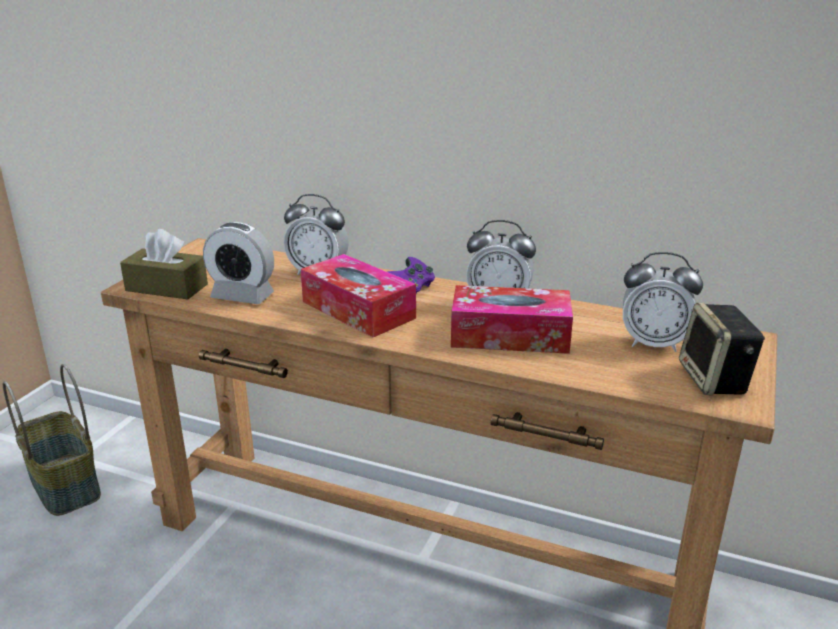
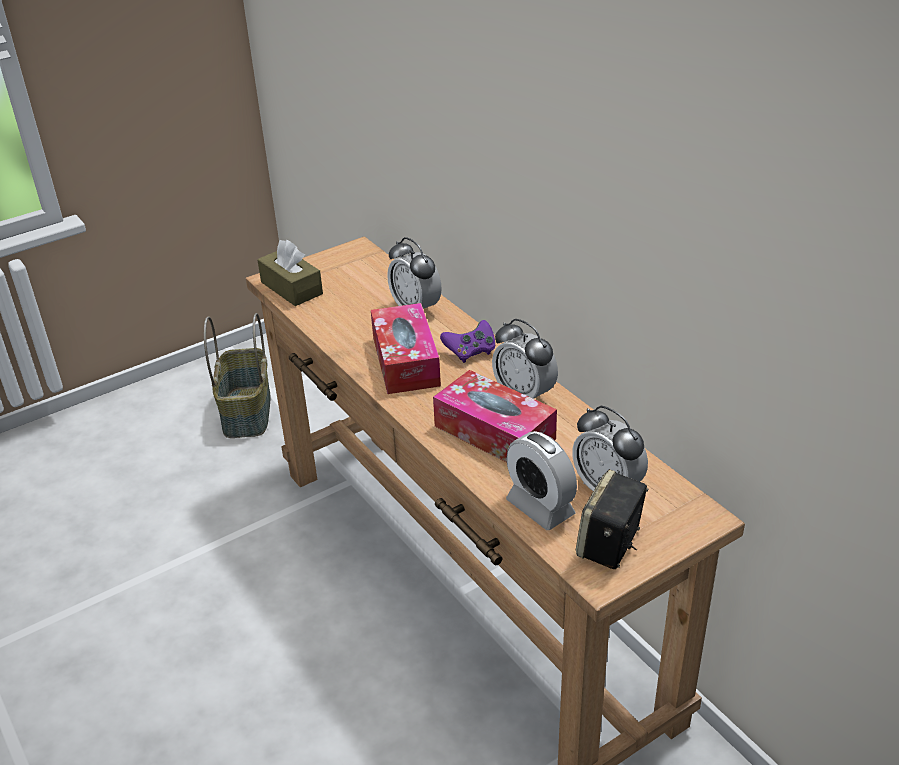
camera: 35 degrees right, 10 degrees up
(242, 296) = (335, 316): alarm clock -> alarm clock (540, 507)

